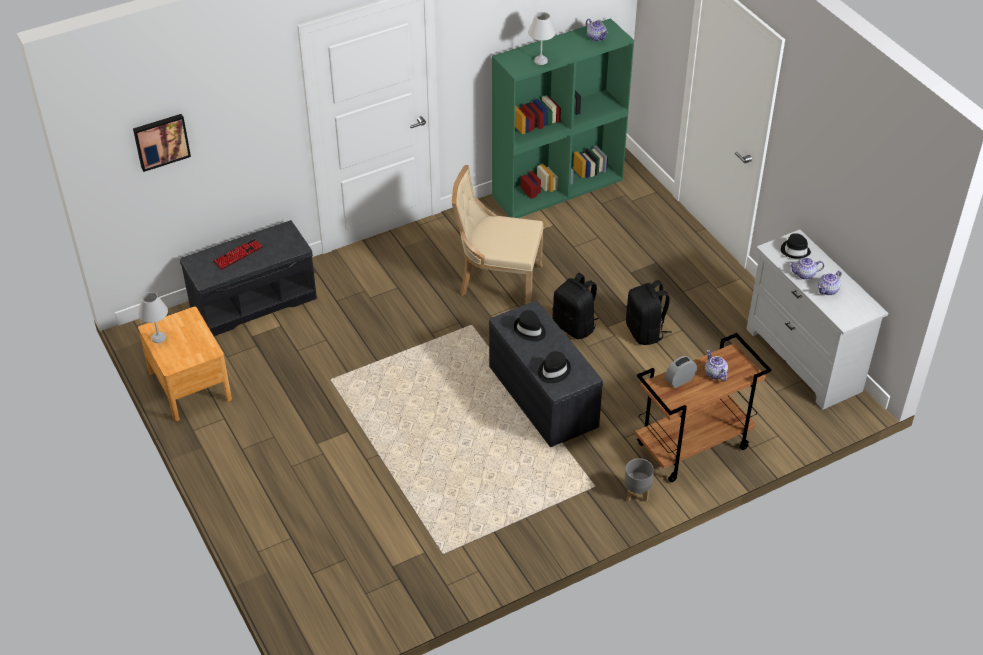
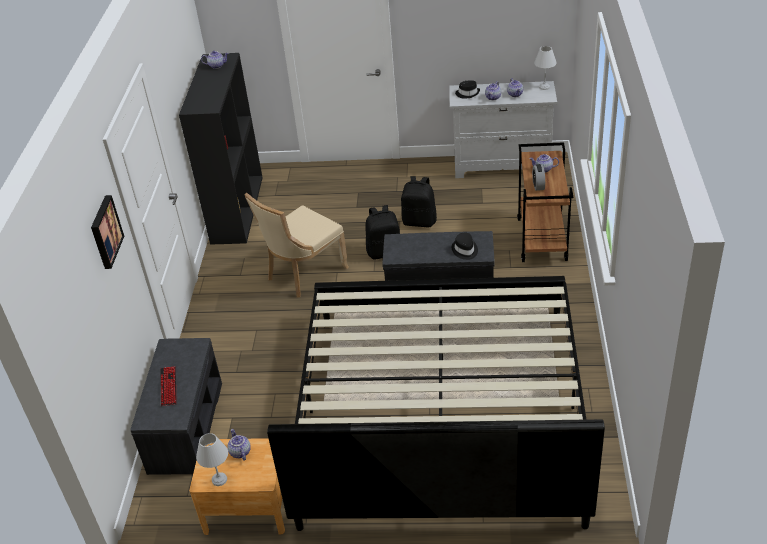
camera: 55 degrees left, 5 degrees down
(161, 141) = (83, 315): picture -> picture (105, 232)
(193, 336) = (239, 452): none -> teapot
(375, 466) = (440, 411): none -> bed
(529, 330) = (413, 247): black hat -> none
(540, 60) = (212, 96): white table lamp -> white table lamp (544, 87)
(558, 187) = (236, 209): green bookcase -> black bookcase
(637, 494) = (566, 280): grey planter -> none

